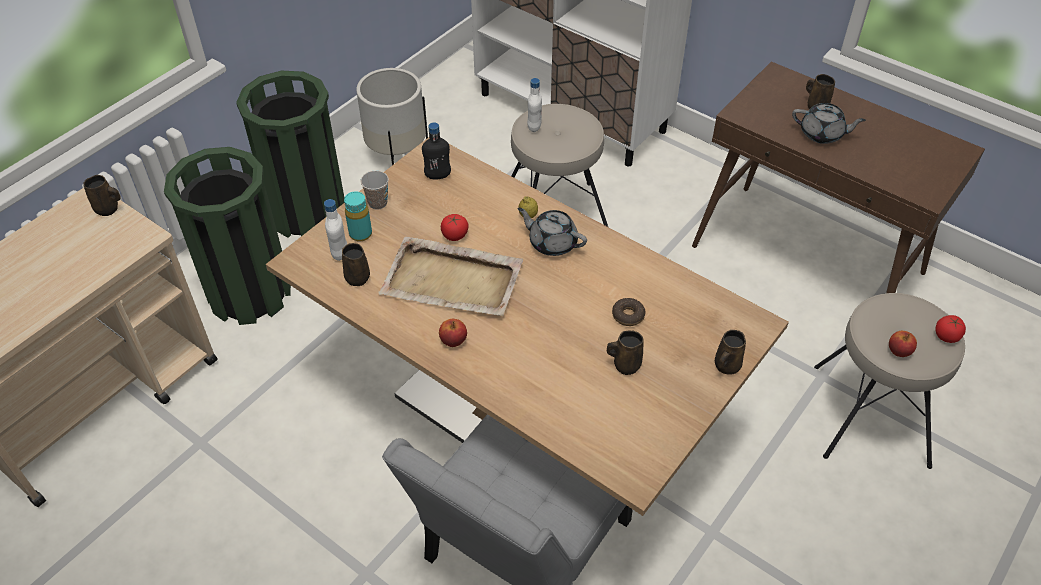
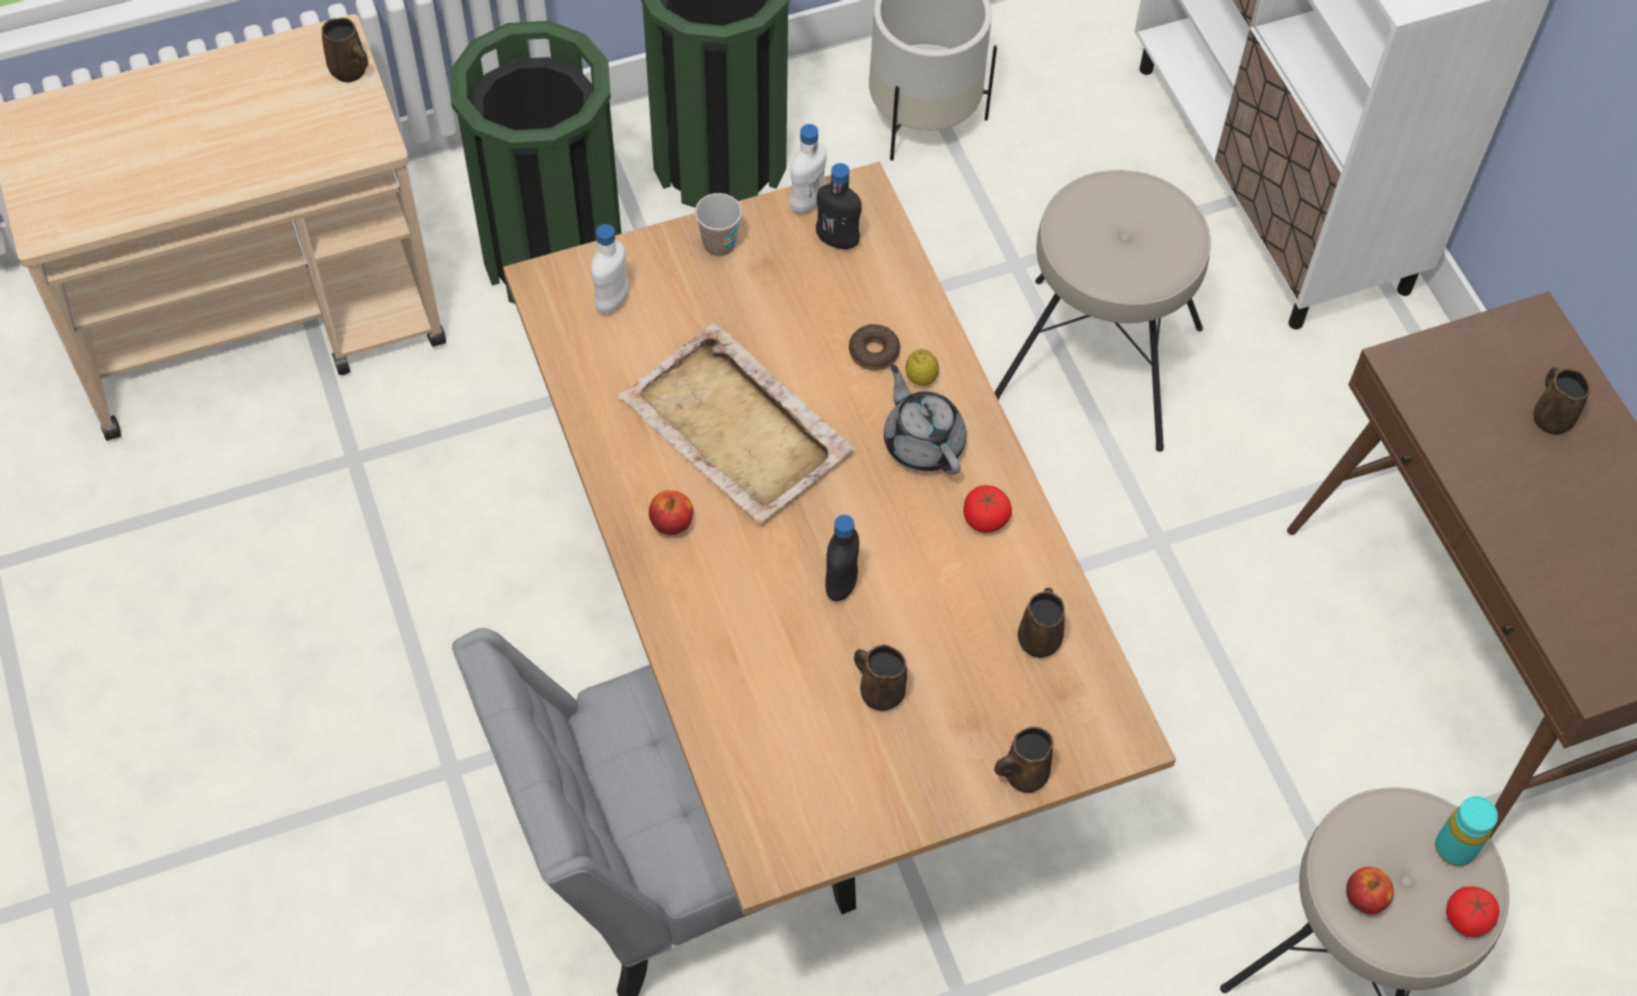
camera: 30 degrees right, 10 degrees up
(357, 277) = (611, 352): brown mug -> brown mug (1039, 638)
(360, 234) = (661, 285): turquoise bottle -> turquoise bottle (1454, 848)
(455, 235) = (791, 355): tomato -> tomato (985, 519)
(534, 127) = (1091, 208): white bottle -> white bottle (807, 202)
(565, 326) = (841, 584): none -> black bottle
(628, 315) = (943, 618): donut -> donut (874, 352)
(822, 134) = (1514, 475): grey teapot -> none

